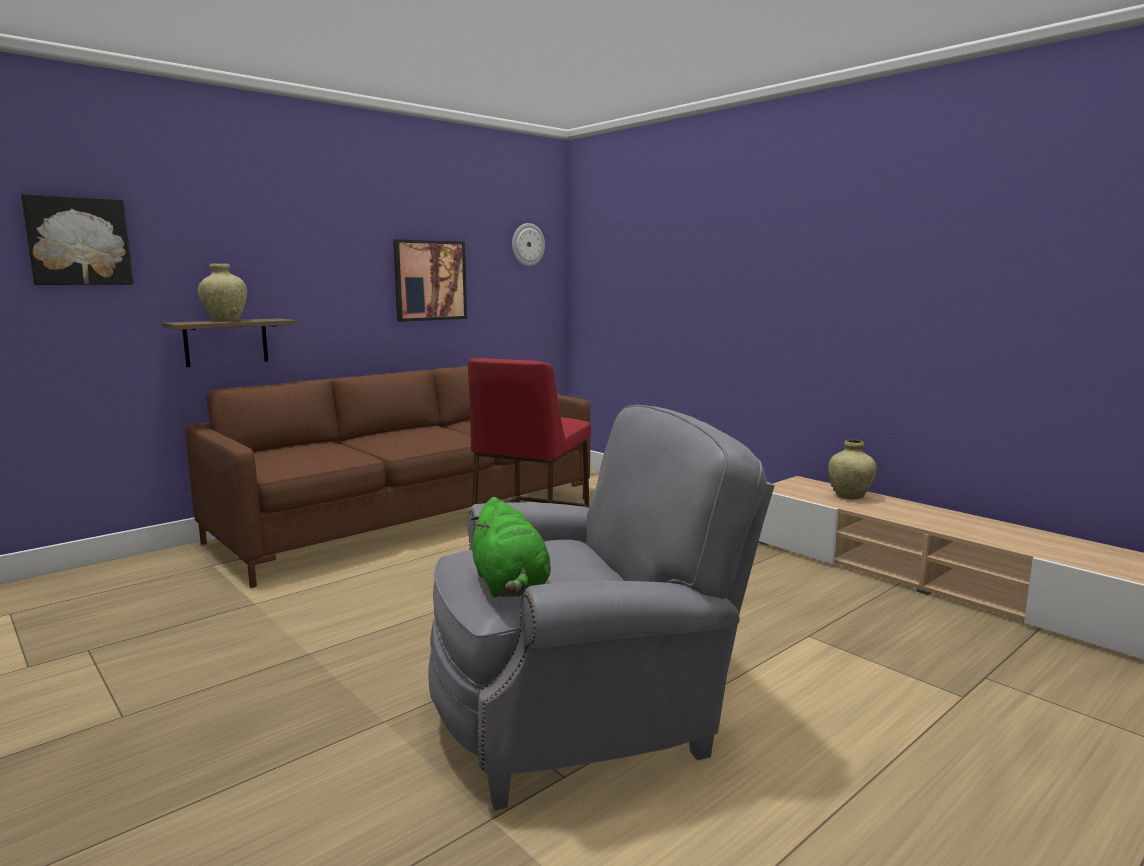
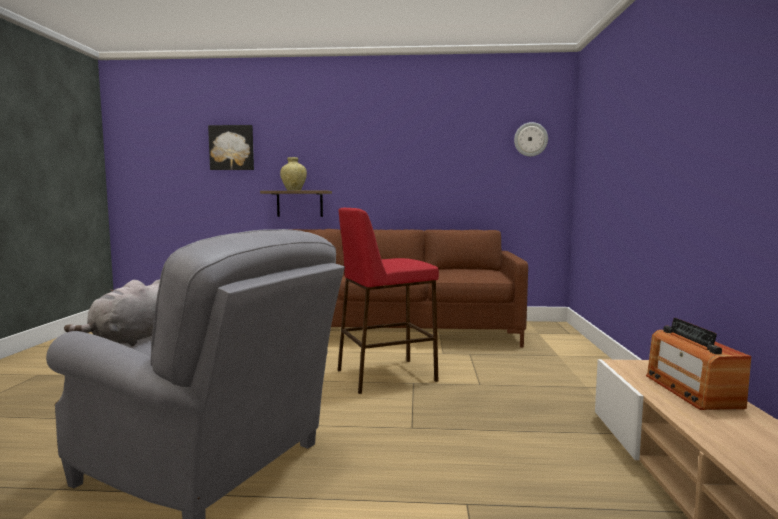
camera: 45 degrees right, 5 degrees down
(430, 280) = (439, 168): picture -> none
(510, 586) = (133, 340): green plush toy -> grey plush toy
(850, 496) = (691, 391): beige vase -> radio

